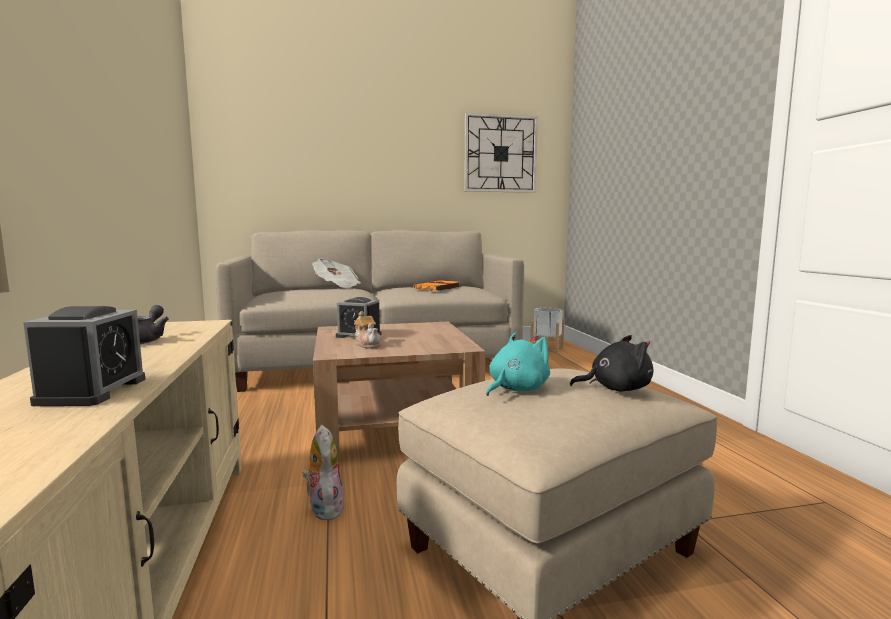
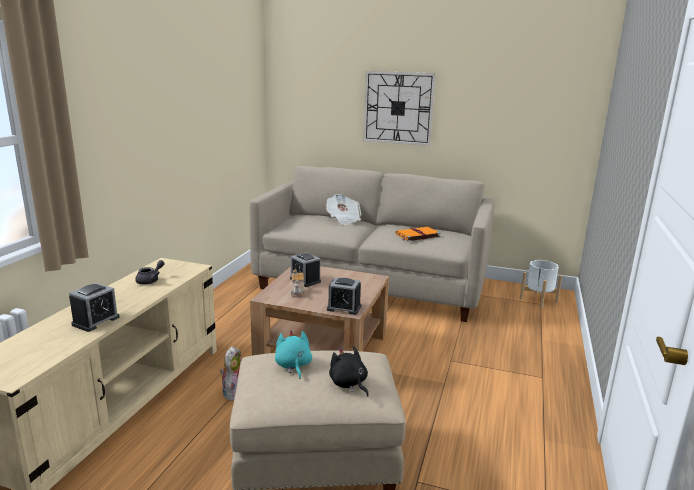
camera: 30 degrees right, 10 degrees up
(450, 346) = (344, 308): none -> alarm clock
(500, 154) = (525, 102): wall clock -> wall clock (398, 108)
(516, 389) = (293, 366): turquoise plush toy -> turquoise plush toy turned 90 degrees counterclockwise
(615, 389) = (349, 384): black plush toy -> black plush toy turned 150 degrees counterclockwise

